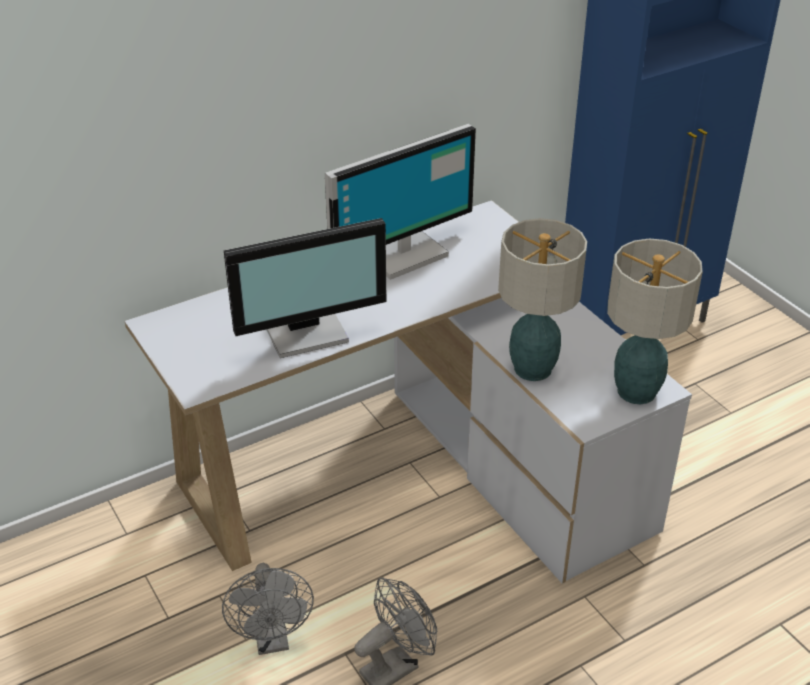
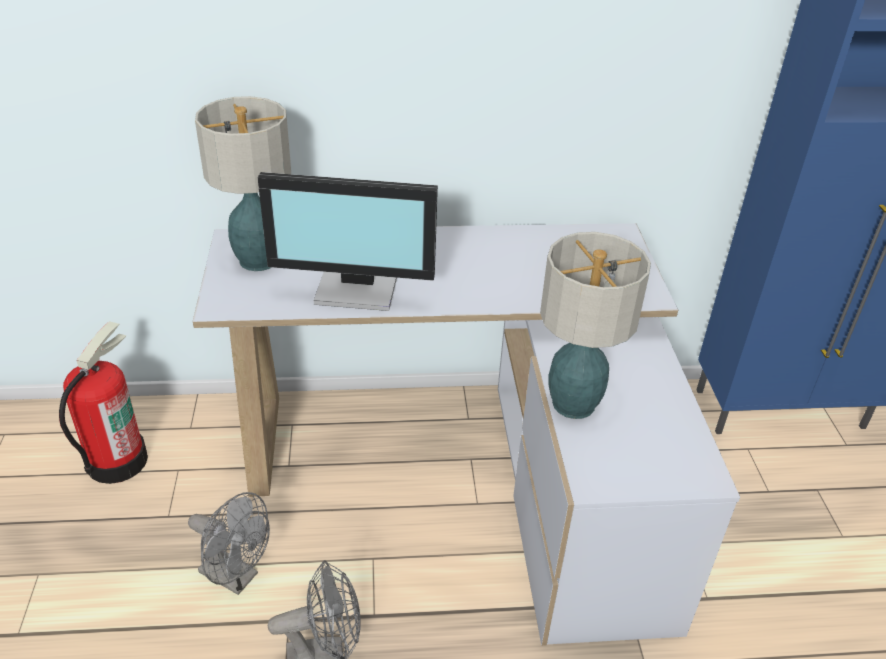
camera: 25 degrees right, 0 degrees up
(75, 591) = (116, 460): none -> fire extinguisher
(272, 640) = (236, 577): grey fan -> grey fan turned 75 degrees counterclockwise
(402, 253) = (506, 246): monitor -> none
(636, 392) = (673, 471): table lamp -> table lamp (258, 261)

